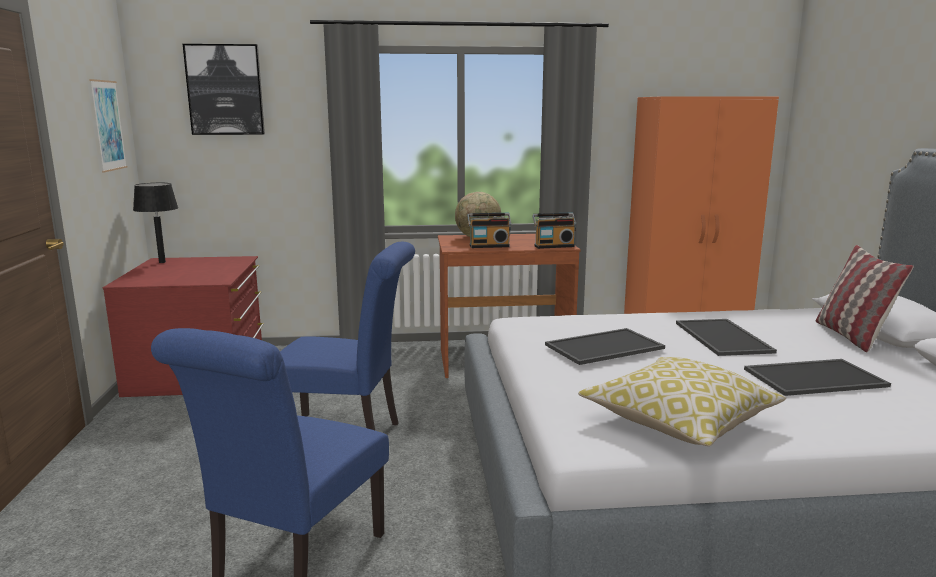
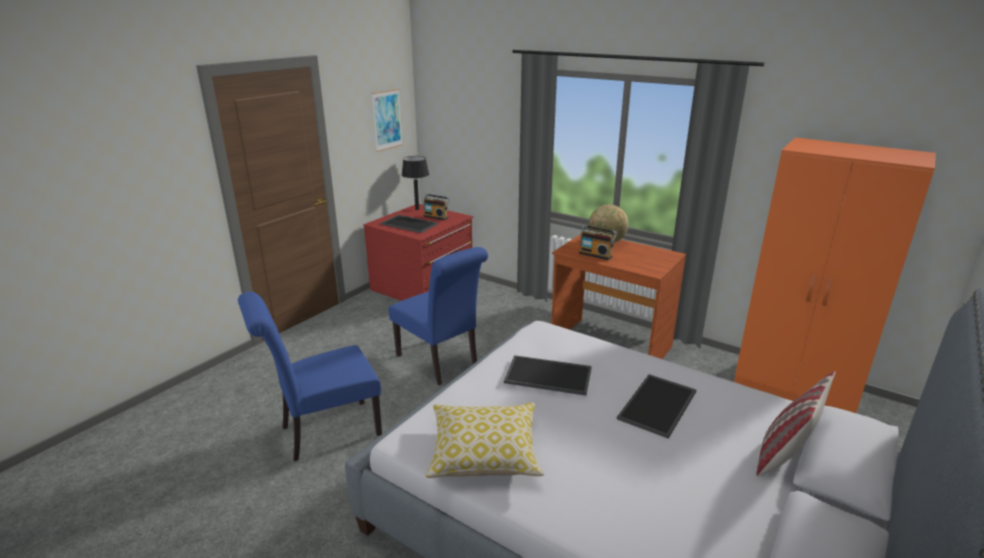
camera: 40 degrees right, 10 degrees up
(225, 90) = (464, 96): picture -> none
(553, 246) = (645, 269): radio -> radio (436, 217)
(814, 377) = (650, 472): tray -> tray (410, 224)

